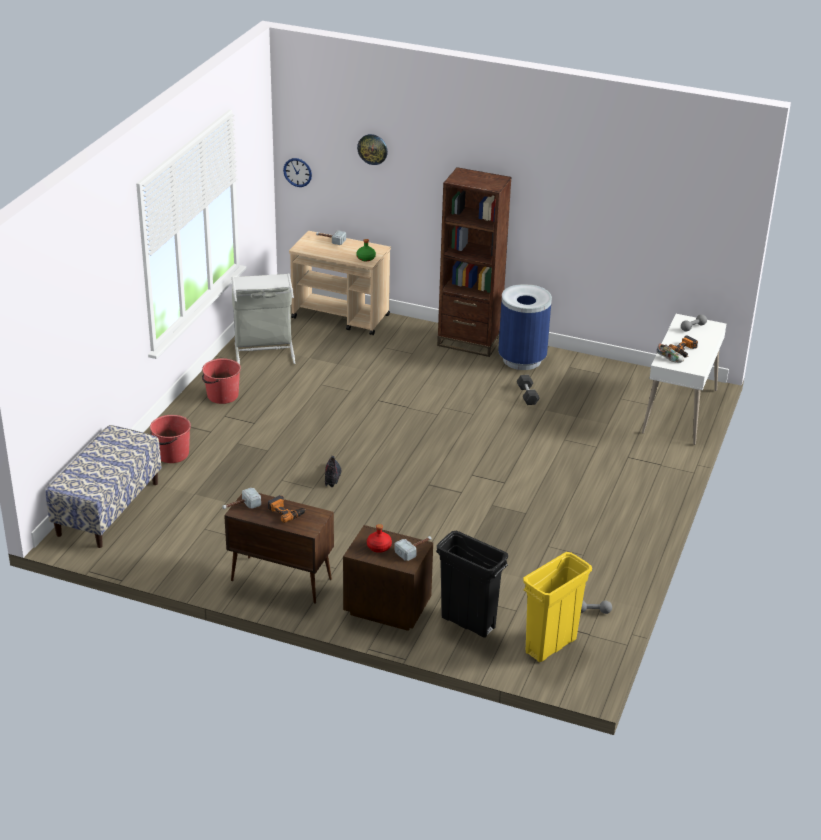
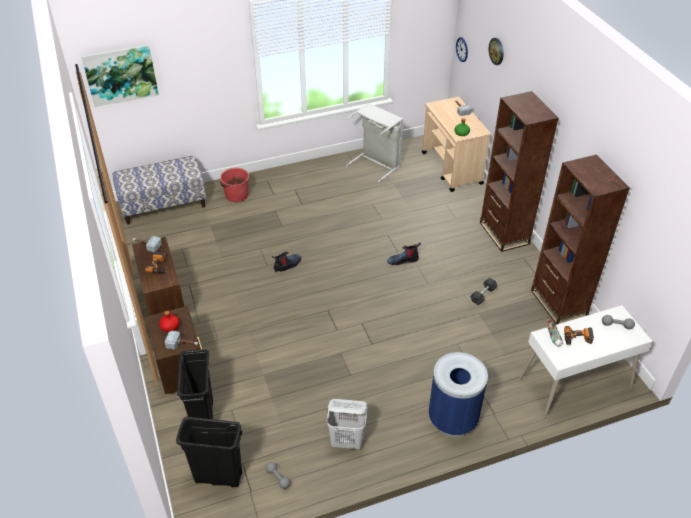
camera: 50 degrees right, 10 degrees up
(47, 335) = (120, 75): none -> picture
(222, 395) = (312, 177): red bucket -> none
(424, 410) = (403, 260): none -> boot
(522, 359) = (520, 268): blue trash can -> blue trash can (453, 419)
(550, 646) = (218, 477): yellow trash can -> black trash can
(587, 366) = (558, 303): none -> brown bookcase
(598, 553) = (347, 441): none -> white laundry basket

